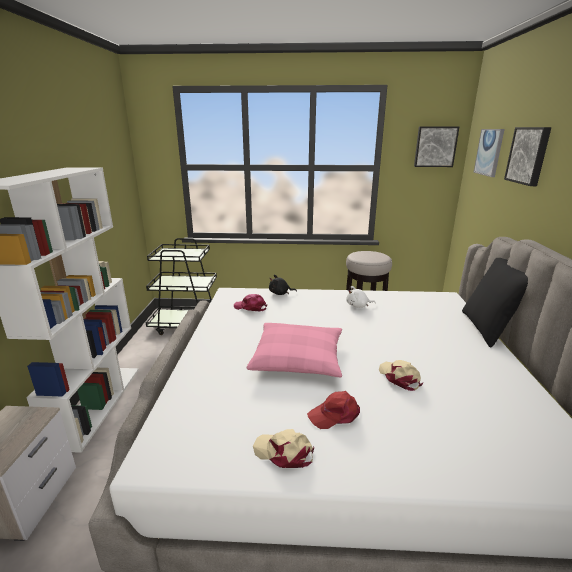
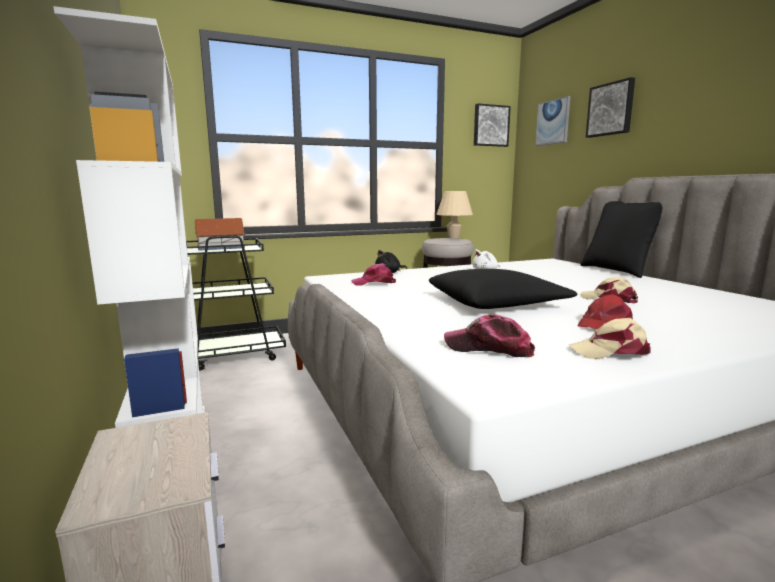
camera: 25 degrees left, 10 degrees down
(179, 252) = (220, 247): none -> toy house
(209, 419) = (489, 348): none -> cap
(298, 358) = (496, 303): pink pillow -> black pillow
(377, 253) = (453, 237): none -> beige table lamp

